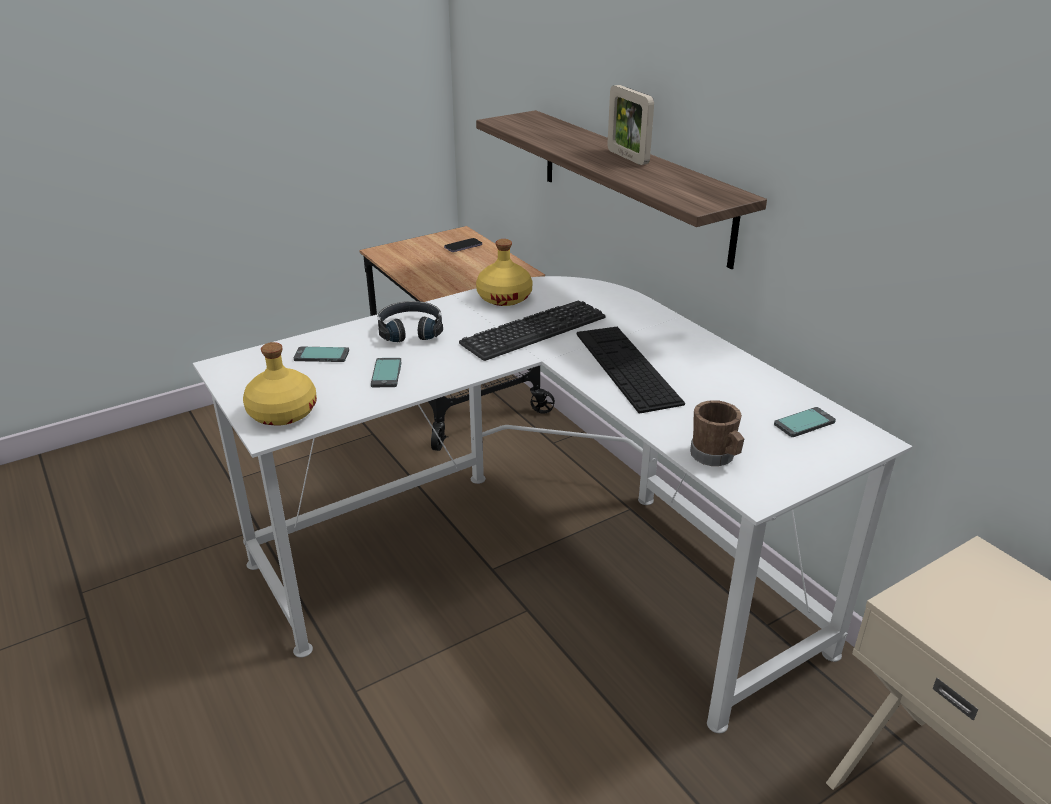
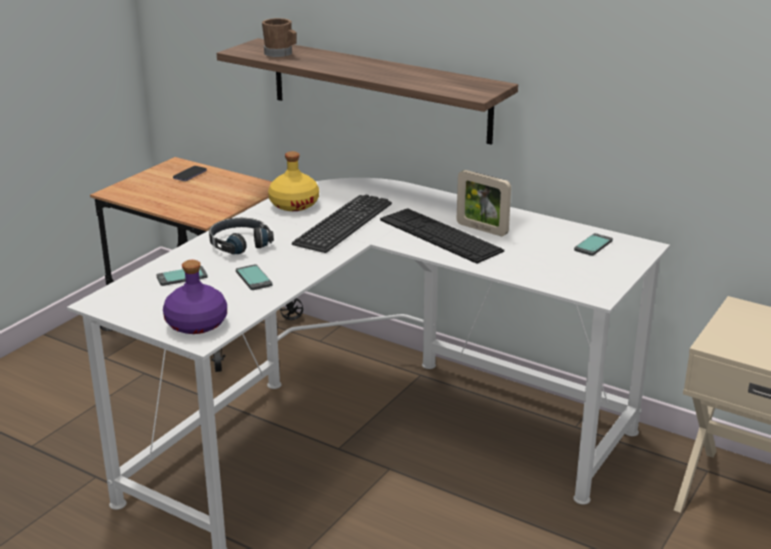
camera: 25 degrees left, 5 degrees down
(282, 412) = (195, 324): yellow bottle -> purple bottle
(627, 157) = (383, 67): picture frame -> picture frame (482, 229)
(715, 457) = (553, 278): brown mug -> brown mug (281, 54)

